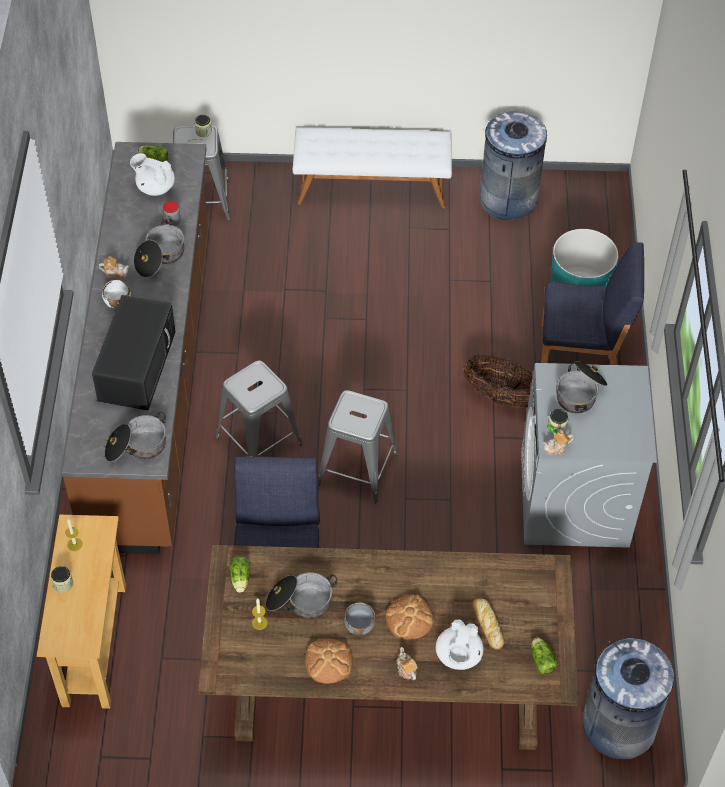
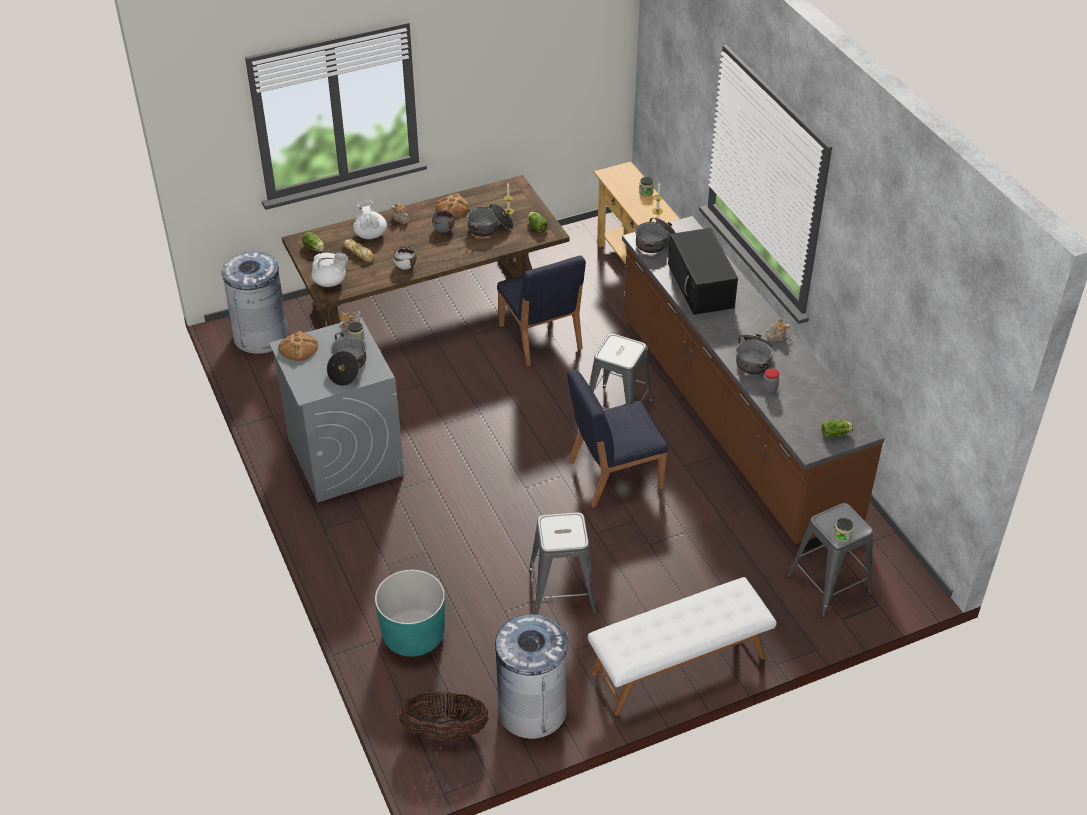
camera: 155 degrees right, 10 degrees down
(117, 302) = (755, 319): white bowl -> white bowl (405, 265)
(155, 187) = (811, 411): white teapot -> white teapot (330, 282)
(357, 469) = (529, 418): grey stool -> grey stool (562, 591)
(409, 618) = (413, 241): bread -> bread (298, 348)
(500, 396) = (442, 512): basket -> basket (444, 731)
(582, 354) = (385, 574): blue chair -> blue chair (613, 474)

